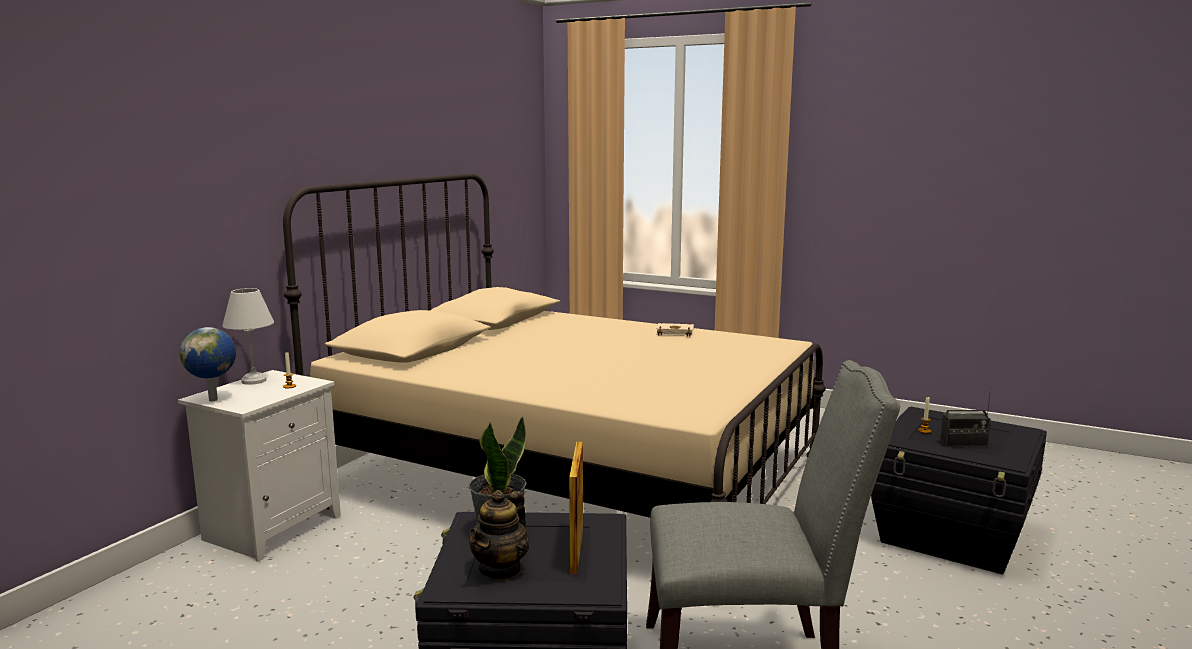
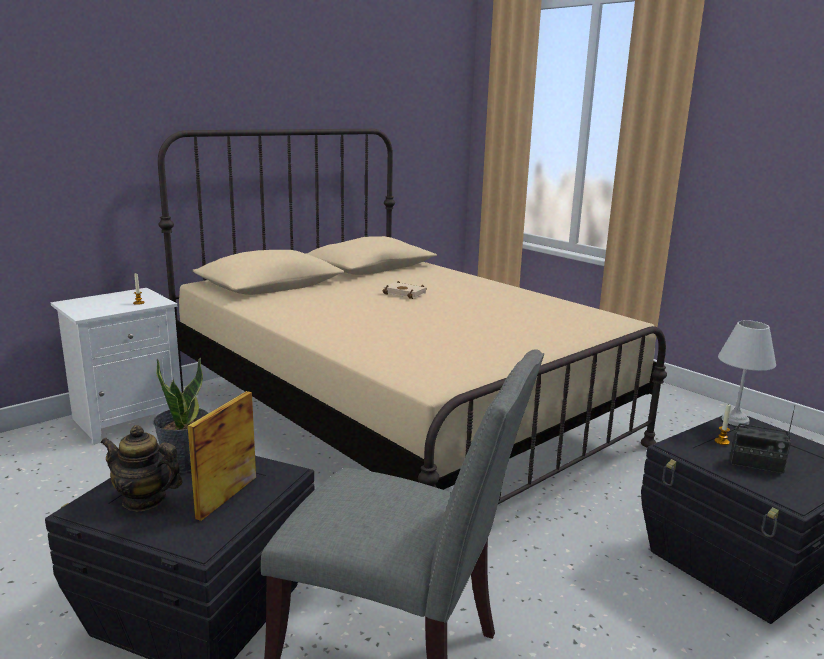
camera: 20 degrees right, 5 degrees up
(214, 399) = (73, 306): globe -> none
(253, 381) = (119, 295): white table lamp -> white table lamp (734, 420)
(501, 569) = (144, 500): teapot -> teapot turned 60 degrees clockwise
(676, 332) = (520, 297): beige book -> beige book (406, 293)

